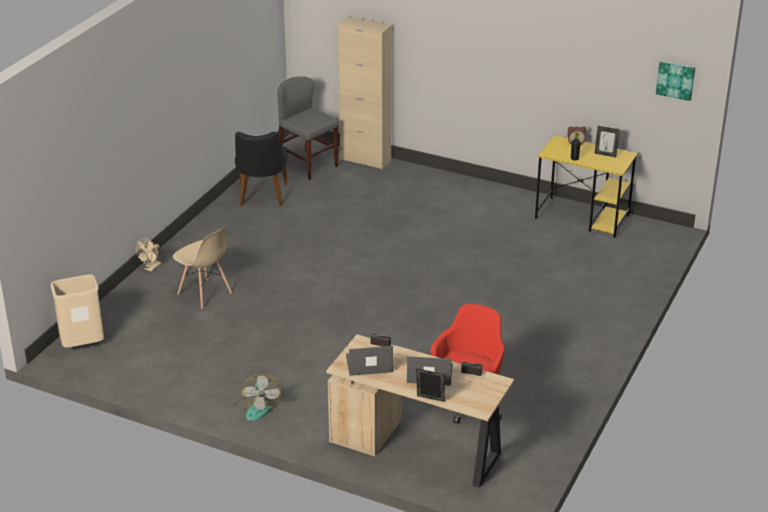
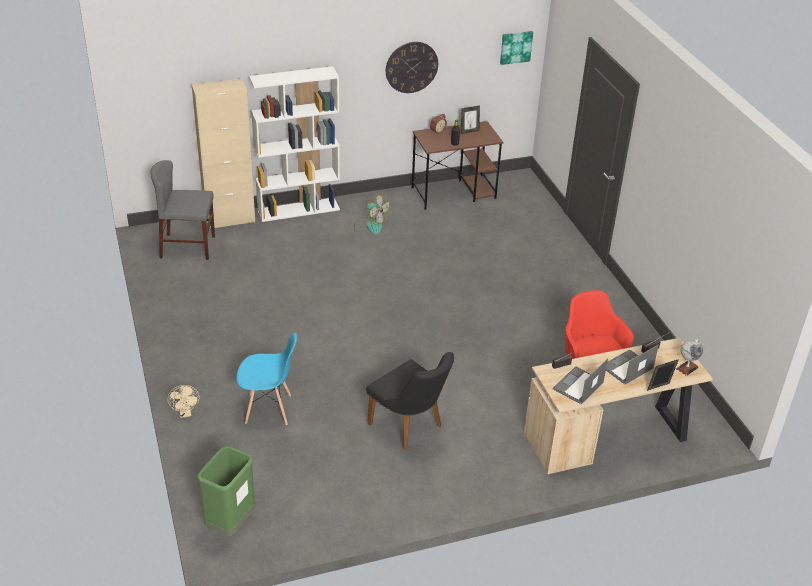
camera: 45 degrees left, 5 degrees up
(83, 345) = (231, 523): beige trash can -> green trash can
(204, 294) = (269, 409): beige chair -> blue chair
(257, 408) = (457, 482): fan -> fan (370, 225)
(261, 197) = (190, 295): black chair -> black chair (410, 427)
(429, 174) = (299, 209): none -> white bookcase
(479, 400) = (687, 368): none -> globe
(558, 66) = (411, 67): none -> wall clock
(583, 217) = (454, 193): yellow desk -> brown desk

